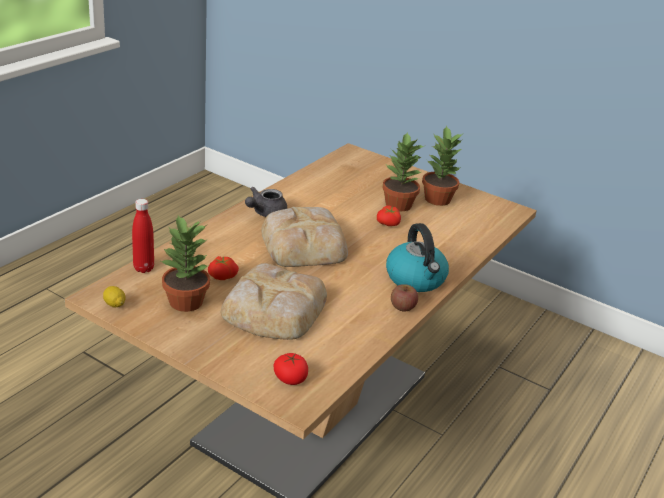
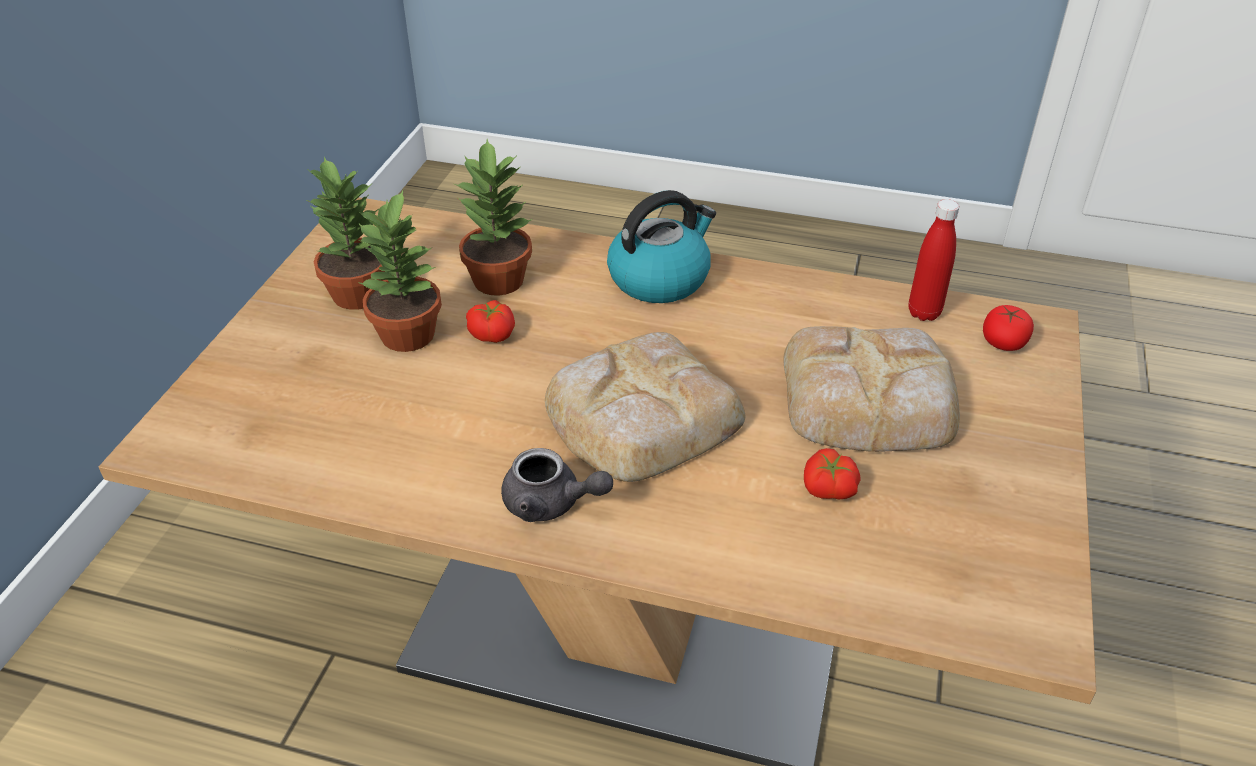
camera: 105 degrees left, 10 degrees up
(114, 304) = (1041, 601): lemon -> none
(143, 268) = (899, 611): red bottle -> red bottle (924, 313)
(186, 302) = (945, 506): potted plant -> potted plant (500, 280)
(402, 307) = (747, 279): apple -> none

